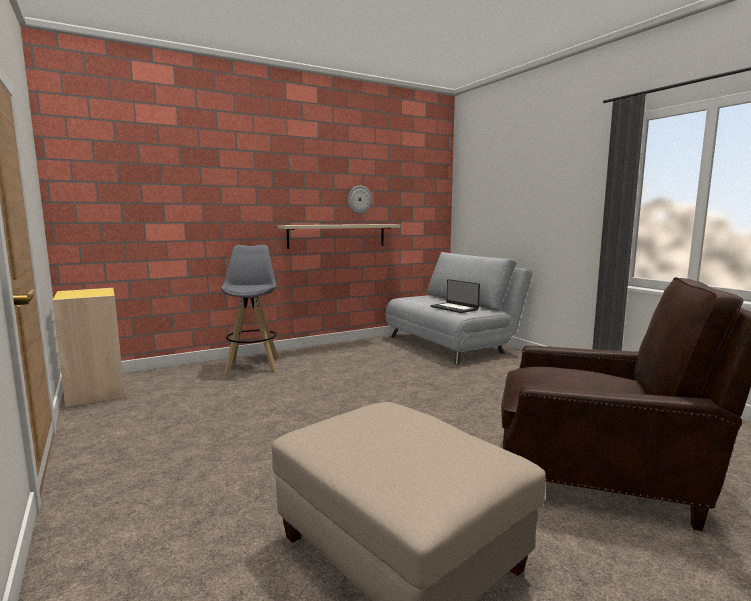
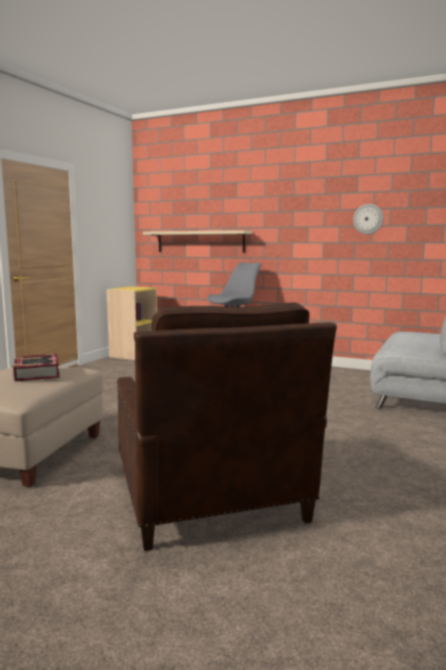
camera: 55 degrees right, 0 degrees up
(337, 236) = (340, 257): beige shelf -> beige shelf (200, 241)
(398, 428) = (36, 373): none -> book
(454, 308) = (409, 346): laptop -> none

